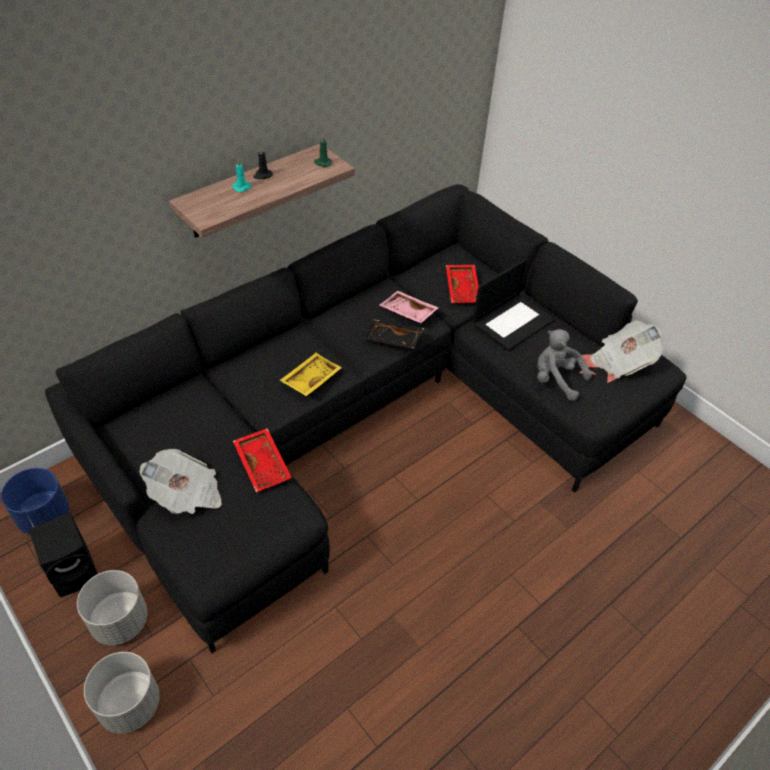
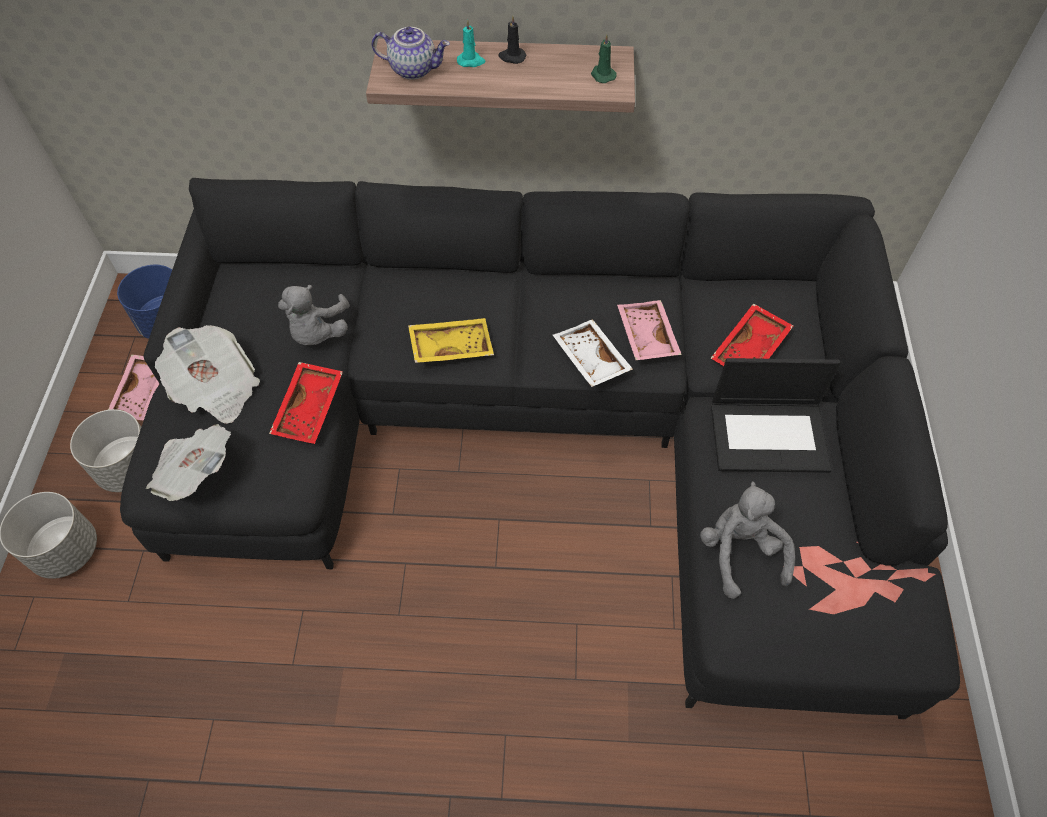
camera: 45 degrees right, 10 degrees up
(76, 571) = (143, 393): black speaker -> pink tray
(214, 205) = (414, 69): none -> teapot
(218, 423) = (317, 332): none -> grey plush toy
(392, 340) = (589, 359): black tray -> white tray
(621, 360) = (866, 595): newspaper -> newspaper (196, 472)

